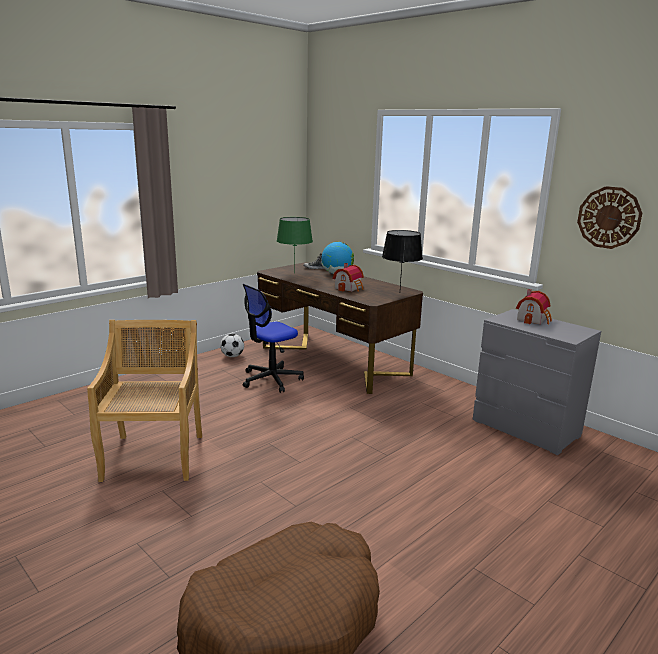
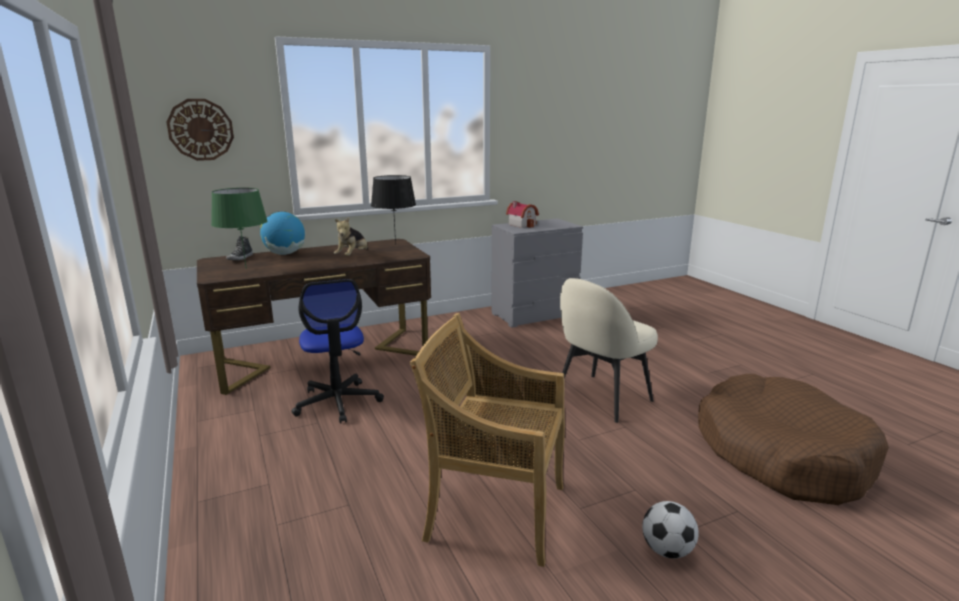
camera: 70 degrees left, 0 degrees up
(232, 356) = (224, 421): football -> football (667, 550)
(346, 488) = (601, 398): none -> beige chair
(349, 288) = (353, 256): toy house -> plush toy
(609, 217) = (535, 133): wall clock -> wall clock (201, 129)

